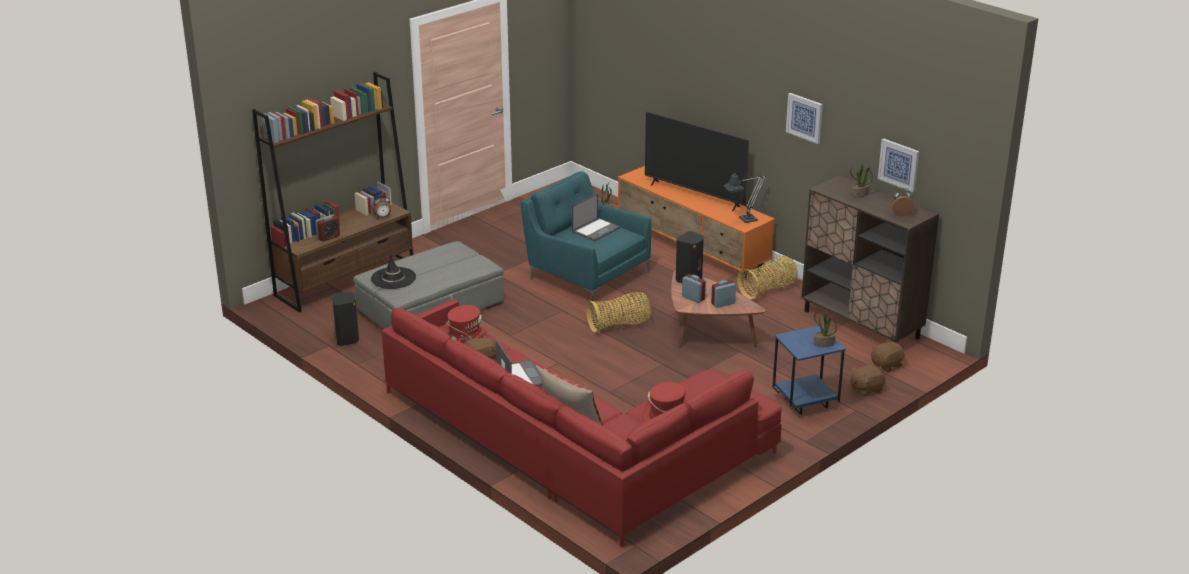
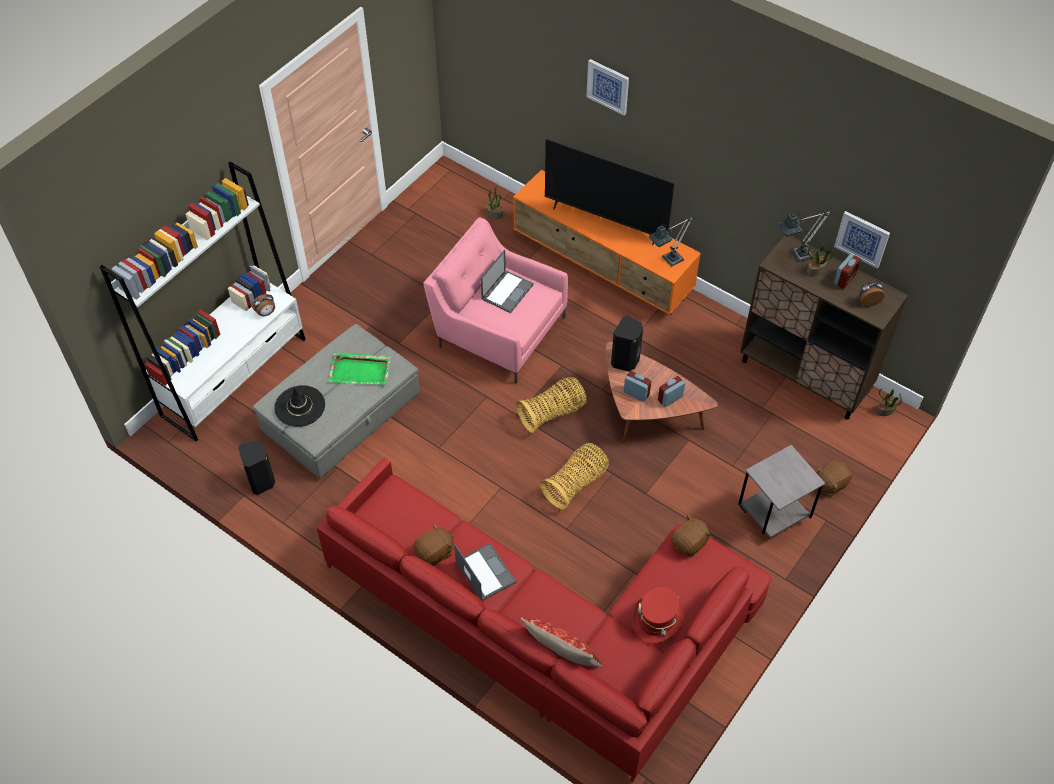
camera: 10 degrees left, 25 degrees up
(328, 237) = (213, 359): alarm clock -> alarm clock (844, 279)
(346, 280) = (235, 376): brown bookcase -> white bookcase
(453, 264) = (360, 370): none -> green tray
(464, 337) = (407, 511): red hat -> none
(586, 274) = (498, 329): turquoise armchair -> pink armchair
(768, 289) = (697, 330): basket -> basket (575, 483)
(804, 117) = (744, 169): picture -> picture (608, 86)
(805, 403) = (772, 516): blue side table -> grey side table
(823, 344) = (800, 478): potted plant -> potted plant (885, 411)
(845, 186) = (797, 255): none -> table lamp
(887, 365) = (844, 440): brown plush toy -> brown plush toy (689, 543)

